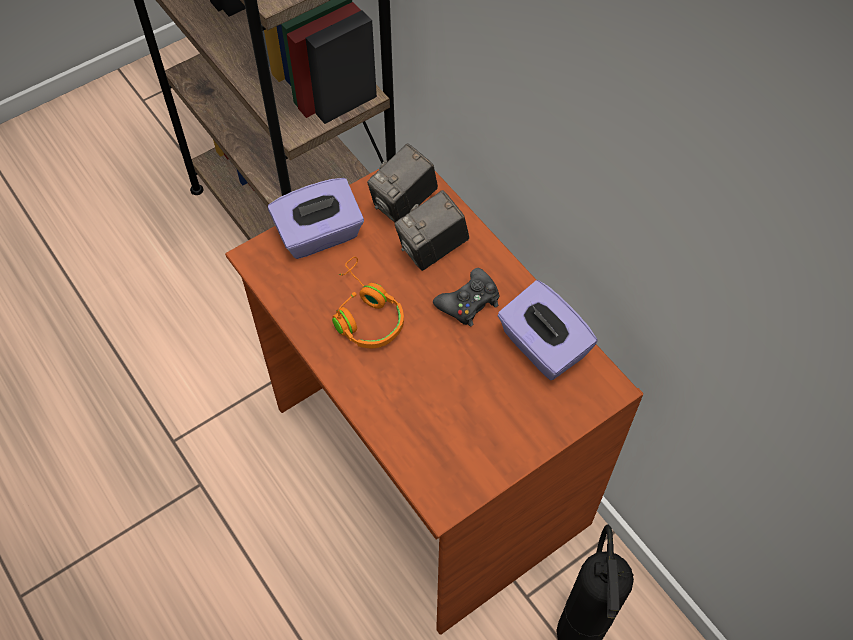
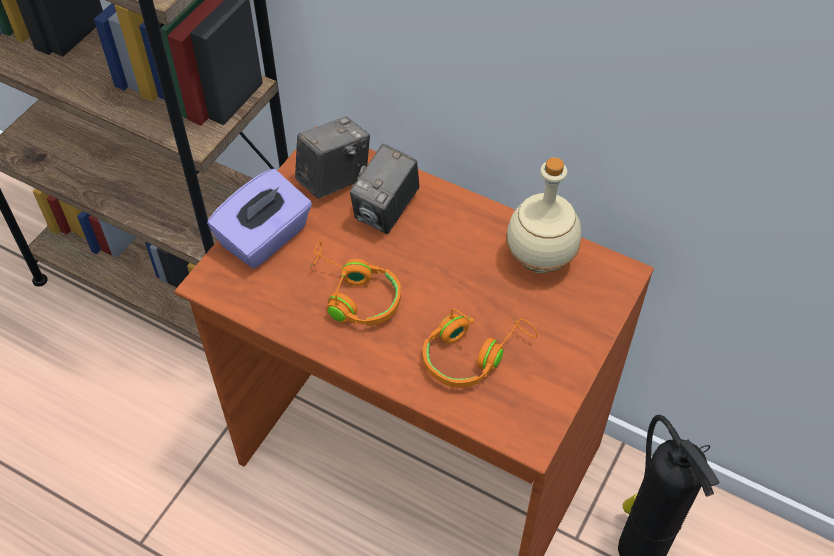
camera: 25 degrees left, 5 degrees down
(404, 204) = (334, 179): camera -> camera turned 150 degrees counterclockwise
(435, 407) = (472, 354): none -> orange headphones
(469, 302) = (449, 246): black game controller -> none
(542, 347) = (540, 260): purple tissue box -> beige bottle

